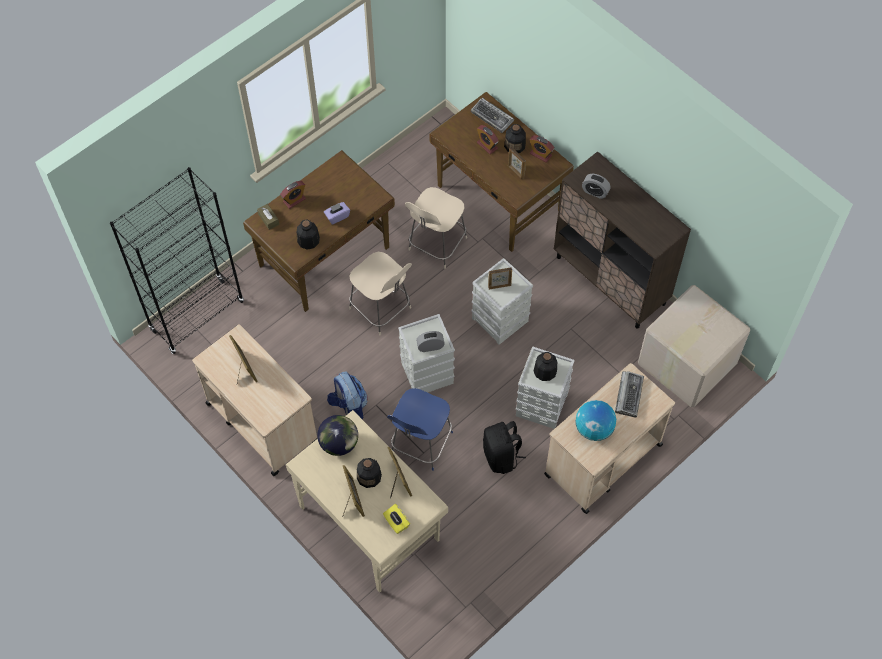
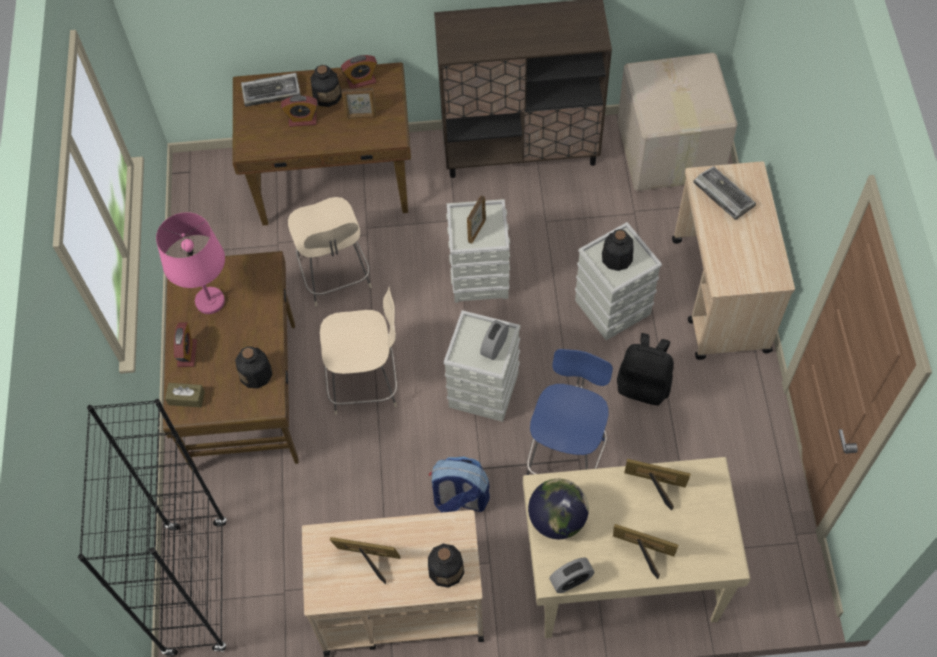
camera: 50 degrees left, 0 degrees up
(333, 187) = (210, 302): none -> pink table lamp
(337, 216) = (252, 323): purple tissue box -> none
(369, 476) = (626, 514): bottle -> bottle (446, 569)
(396, 523) = (708, 524): yellow tissue box -> none
(421, 444) = (566, 455): blue chair -> blue chair turned 135 degrees counterclockwise
(594, 428) = (738, 252): globe -> none
(595, 192) = (482, 46): alarm clock -> alarm clock (571, 580)

